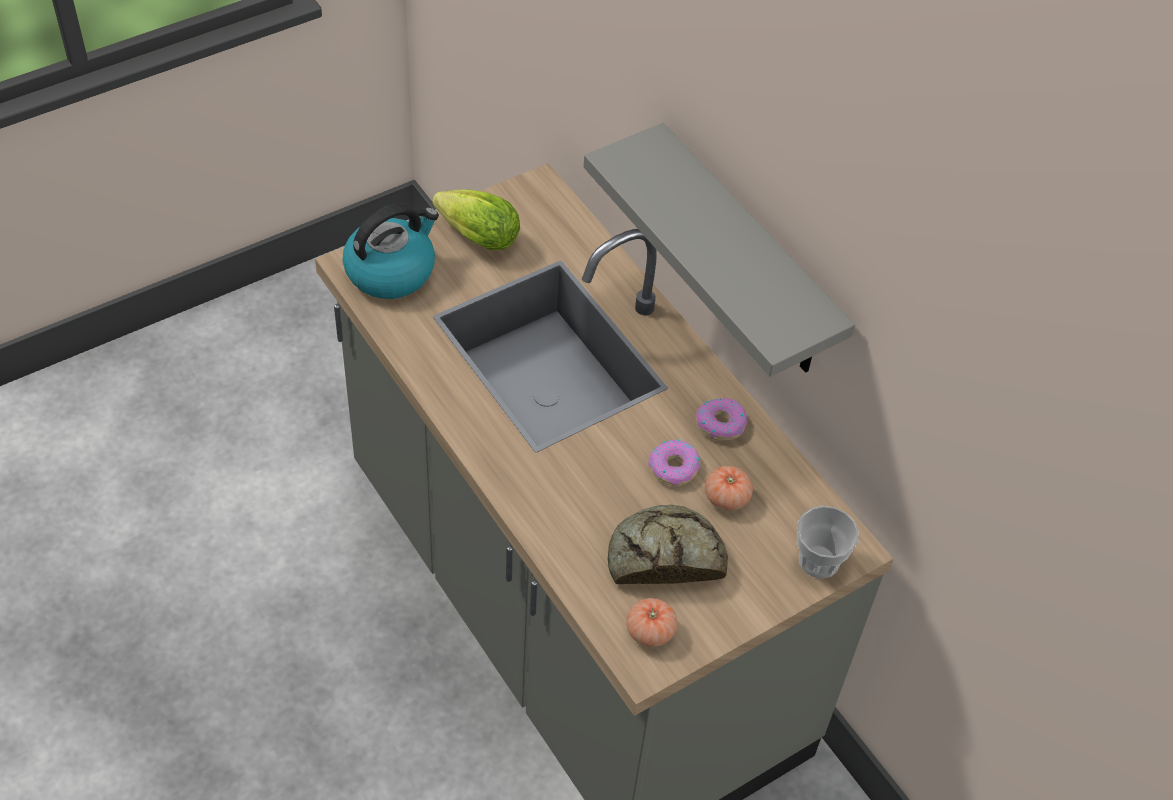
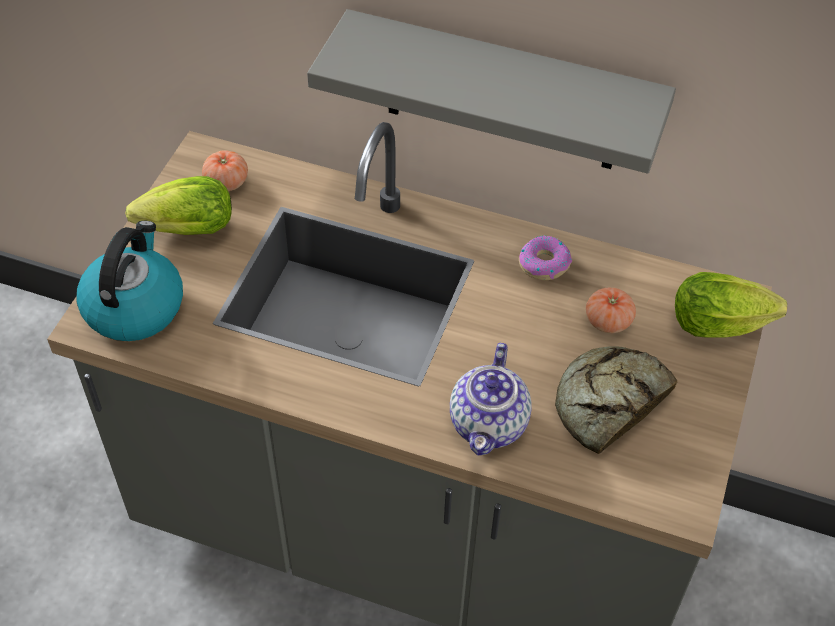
camera: 35 degrees left, 0 degrees up
(558, 511) = (489, 425): none -> teapot
(650, 631) = (662, 475): tomato -> tomato (226, 182)
(674, 467) = (544, 323): donut -> none
(819, 561) = (724, 325): cup -> lettuce

